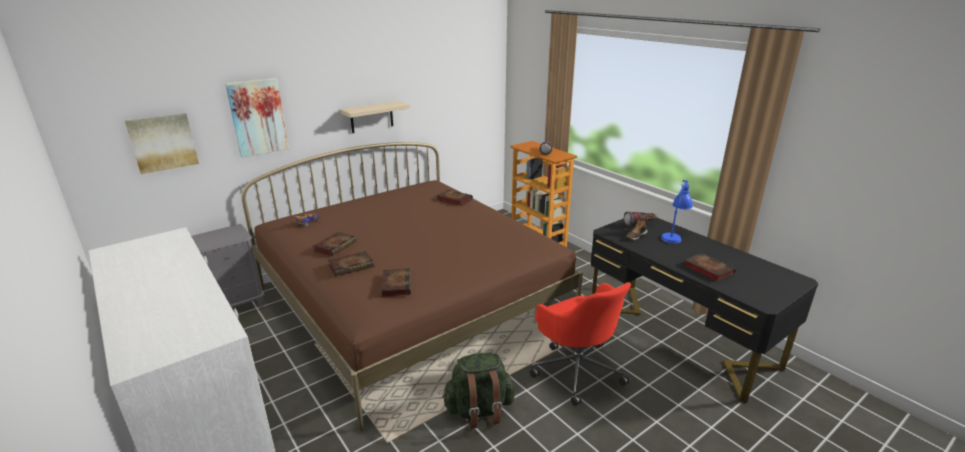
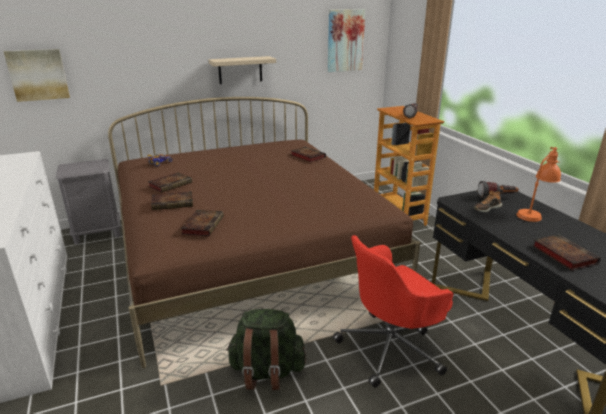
camera: 15 degrees right, 0 degrees up
(257, 117) = (127, 59): picture -> picture (345, 40)
(576, 369) = (391, 347): red office chair -> red office chair turned 75 degrees clockwise
(673, 236) = (534, 213): blue table lamp -> orange table lamp

